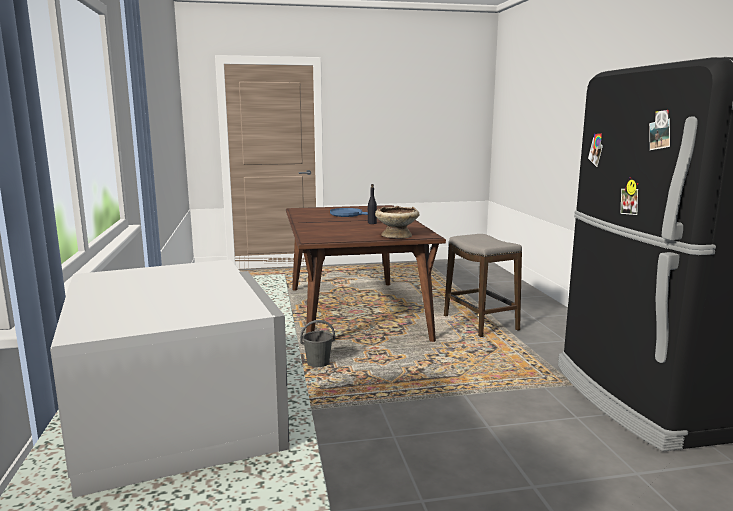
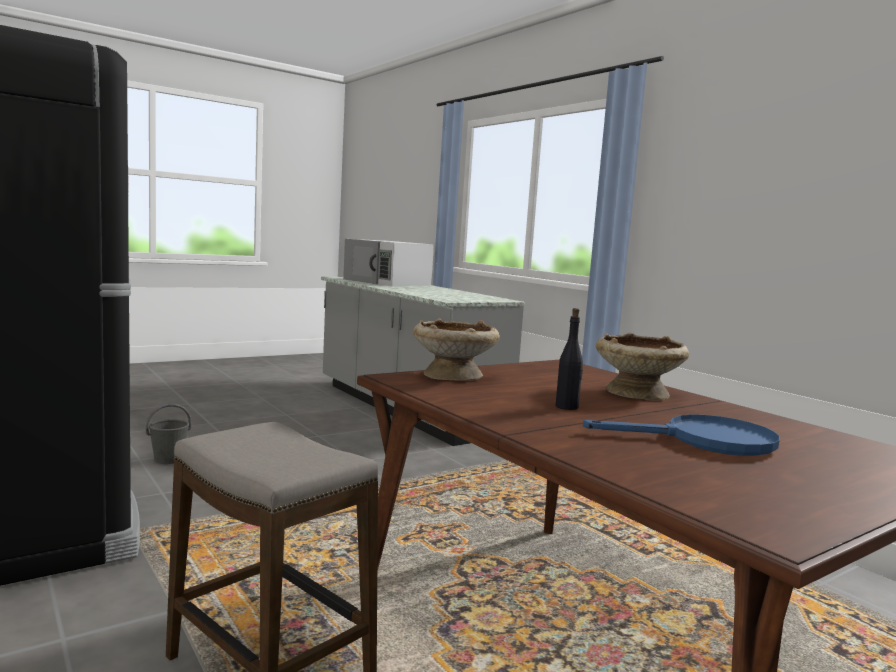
camera: 155 degrees right, 5 degrees down
(318, 363) = (507, 516): grey bucket -> grey bucket (168, 459)
(323, 226) = (637, 392): none -> beige bowl

